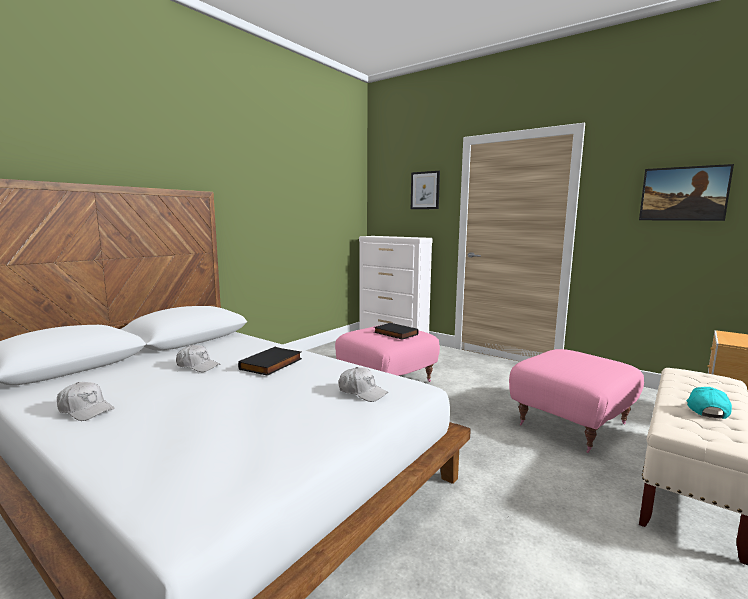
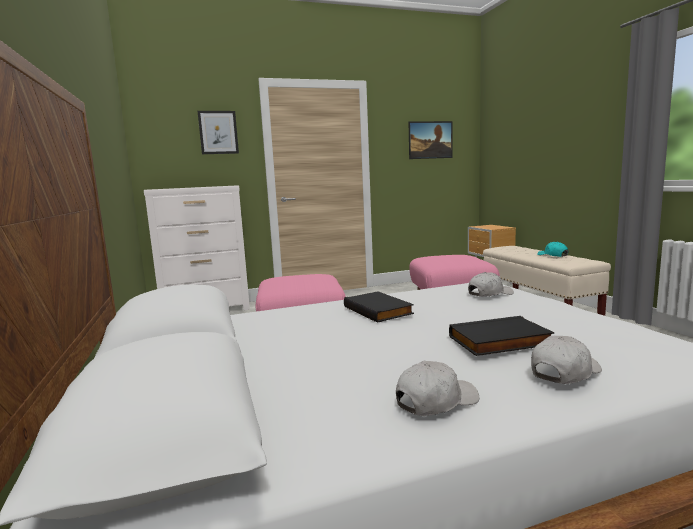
camera: 55 degrees left, 0 degrees up
(198, 366) = (329, 340): white cap -> white cap (564, 372)
(394, 333) = (313, 279): black book -> black book (500, 341)

